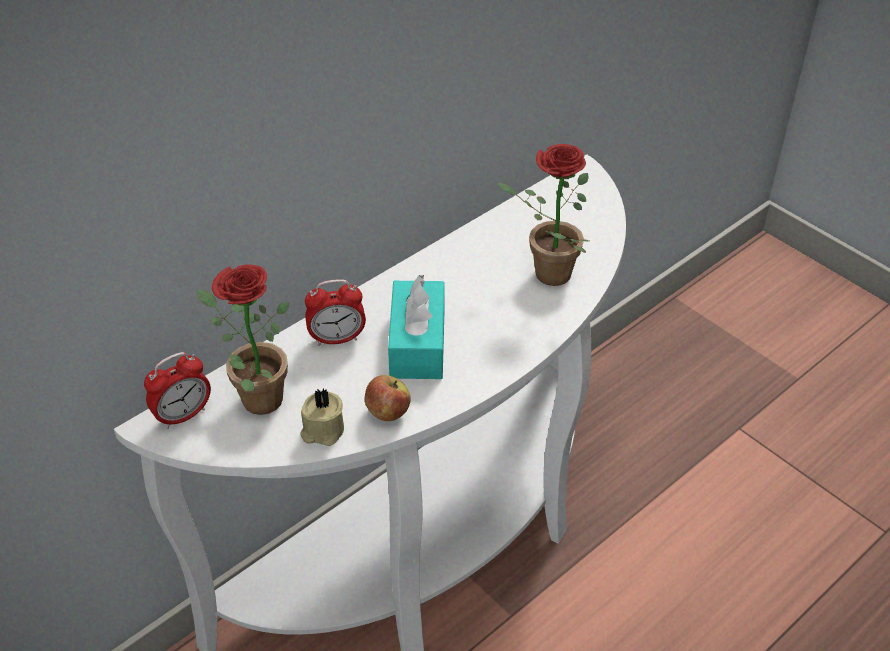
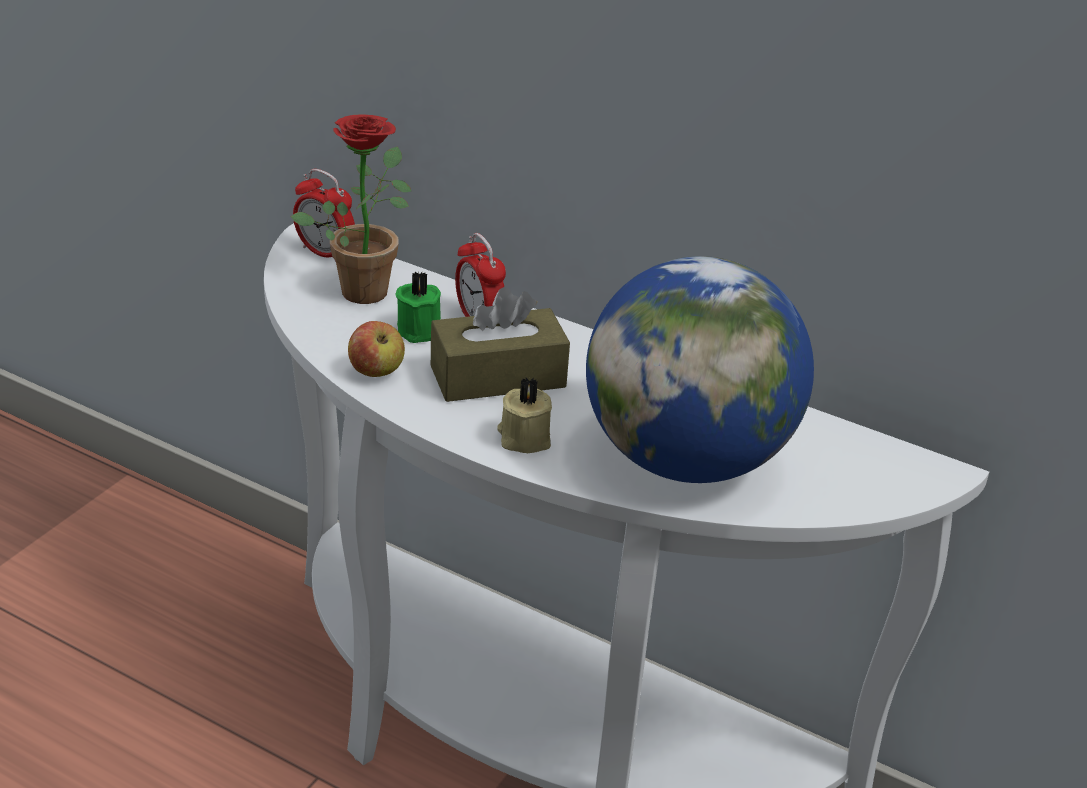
camera: 70 degrees right, 10 degrees down
(322, 430) = (333, 335): beige candle -> beige candle (523, 438)
(335, 374) = (421, 329): none -> green candle
(417, 344) = (498, 376): turquoise tissue box -> brown tissue box
(544, 274) = (685, 459): potted plant -> globe

